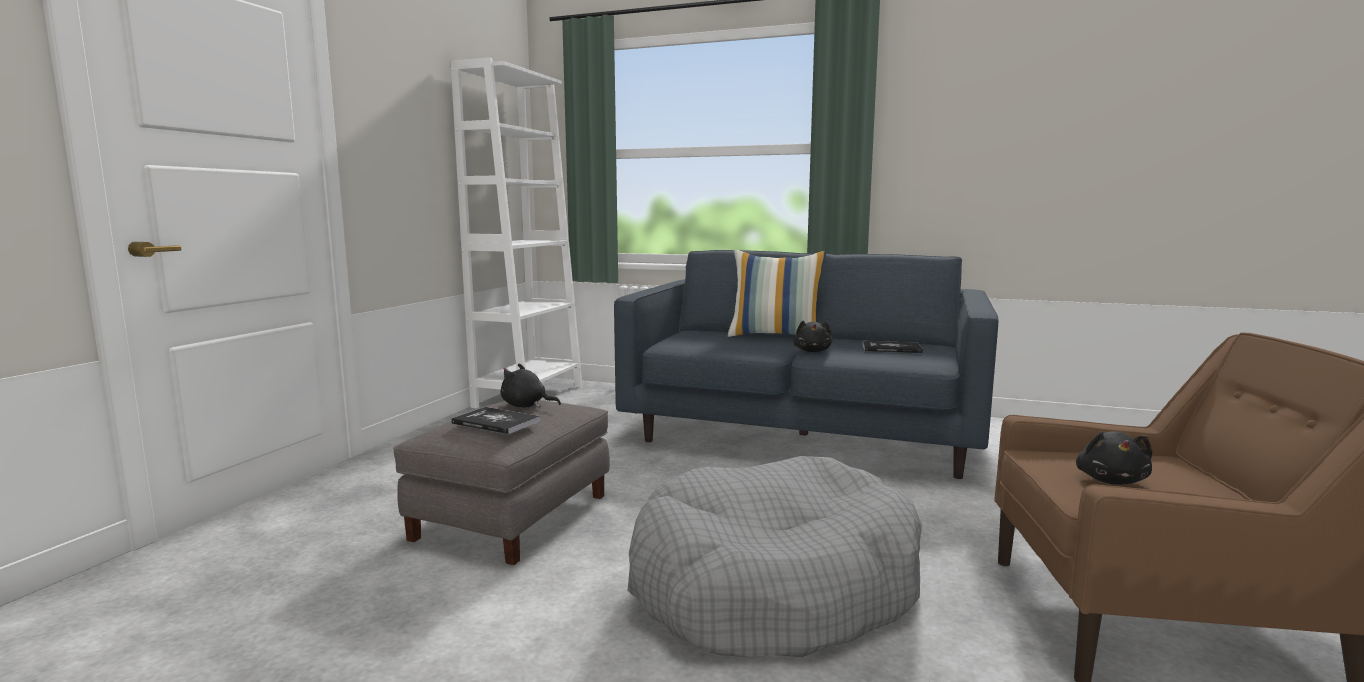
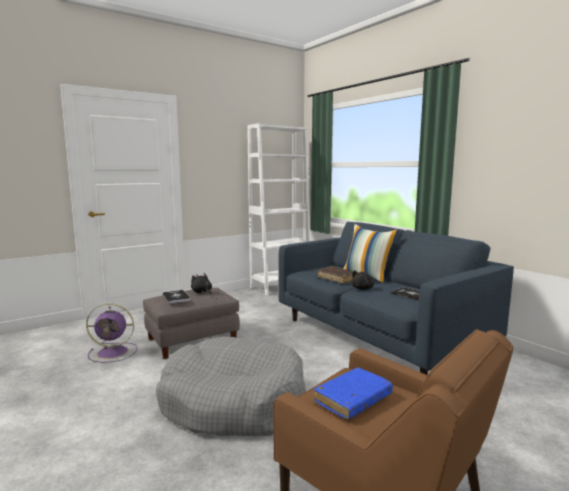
camera: 35 degrees right, 0 degrees up
(365, 590) = (114, 352): none -> purple fan
(746, 345) = (338, 279): none -> brown book
(1111, 480) = (353, 399): black plush toy -> blue book

